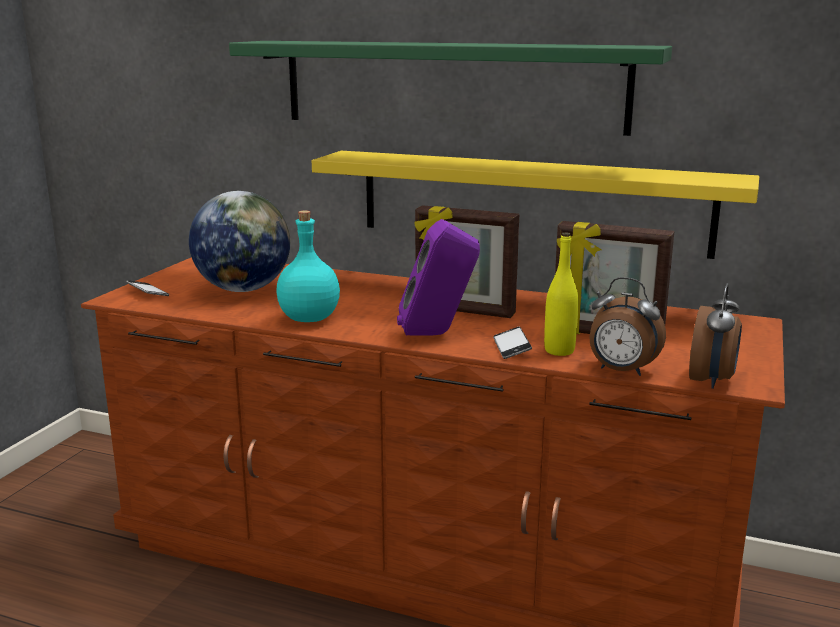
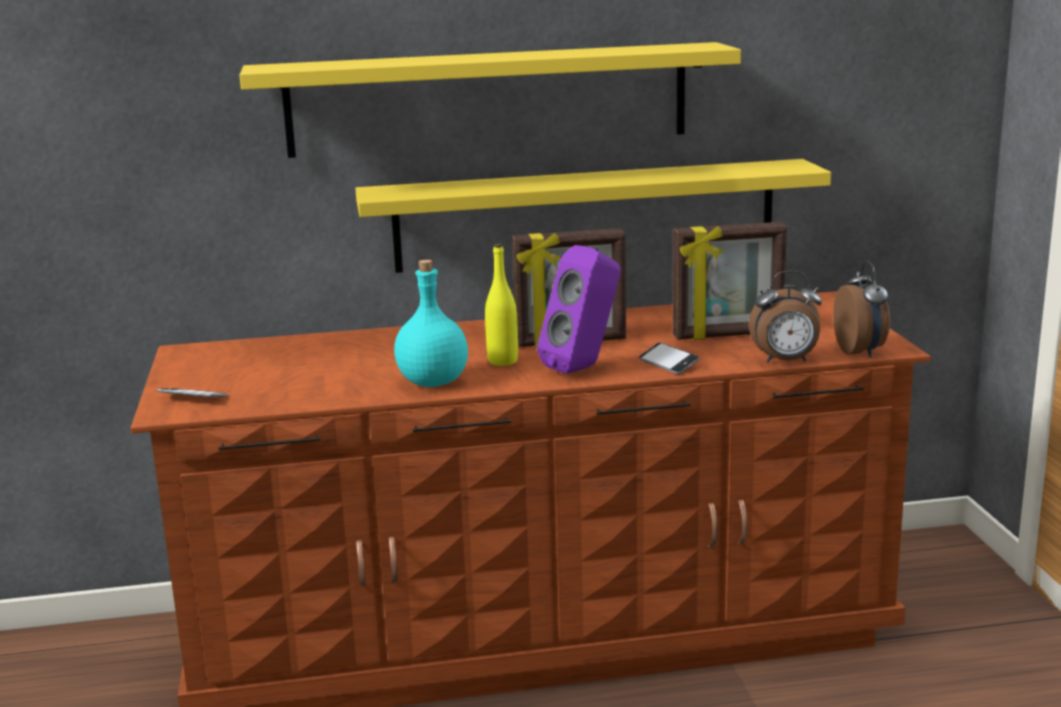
camera: 30 degrees left, 0 degrees up
(243, 289) = (301, 370): globe -> none
(450, 85) = (488, 99): green shelf -> yellow shelf
(559, 351) = (711, 357): yellow bottle -> yellow bottle (502, 361)

